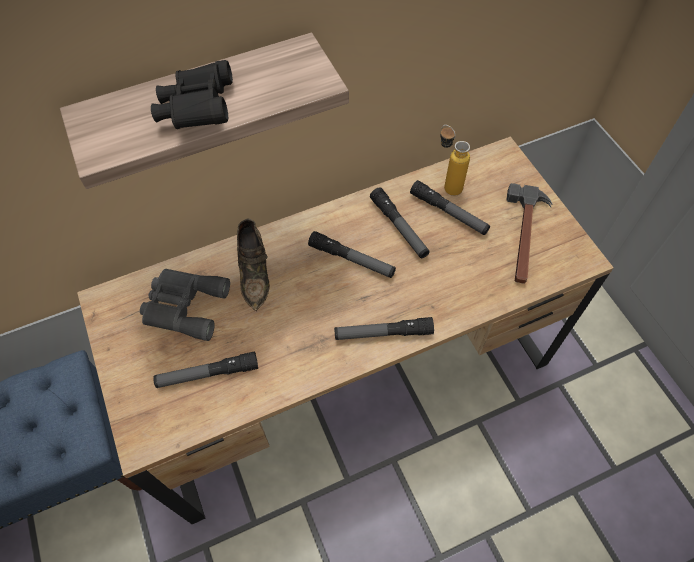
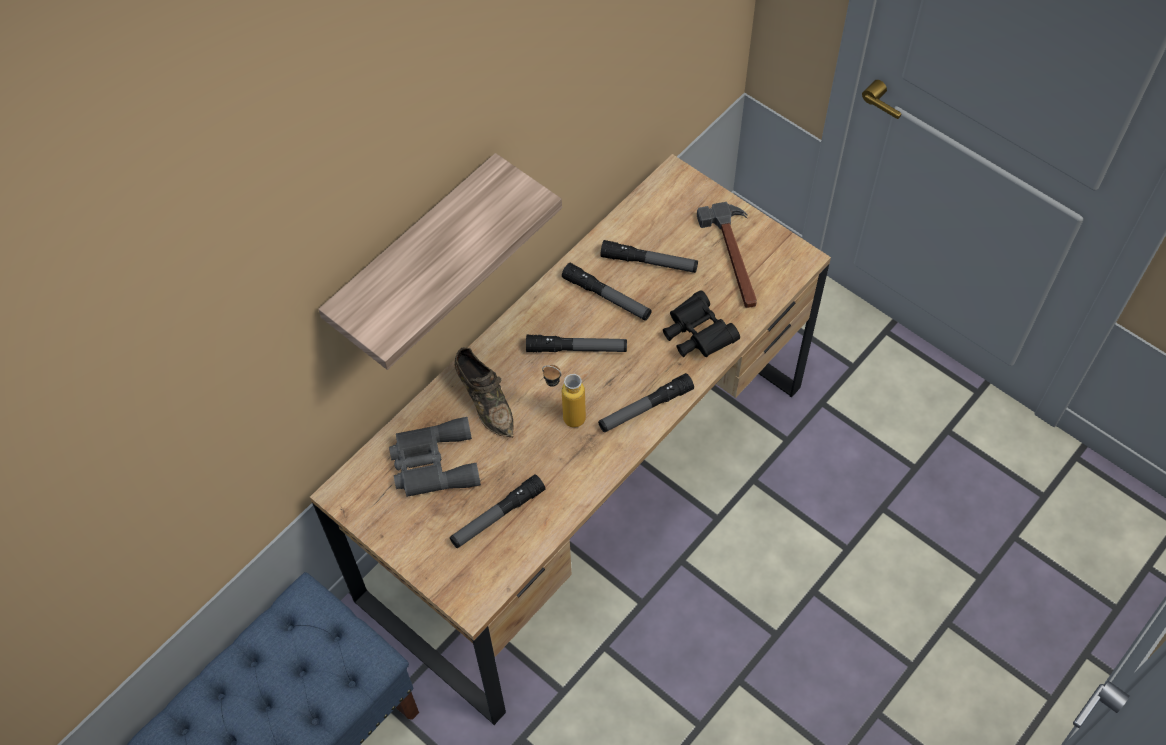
camera: 25 degrees left, 0 degrees up
(198, 111) = (445, 265): black binoculars -> black binoculars (697, 335)
(447, 185) = (632, 233): bottle -> bottle (565, 416)

